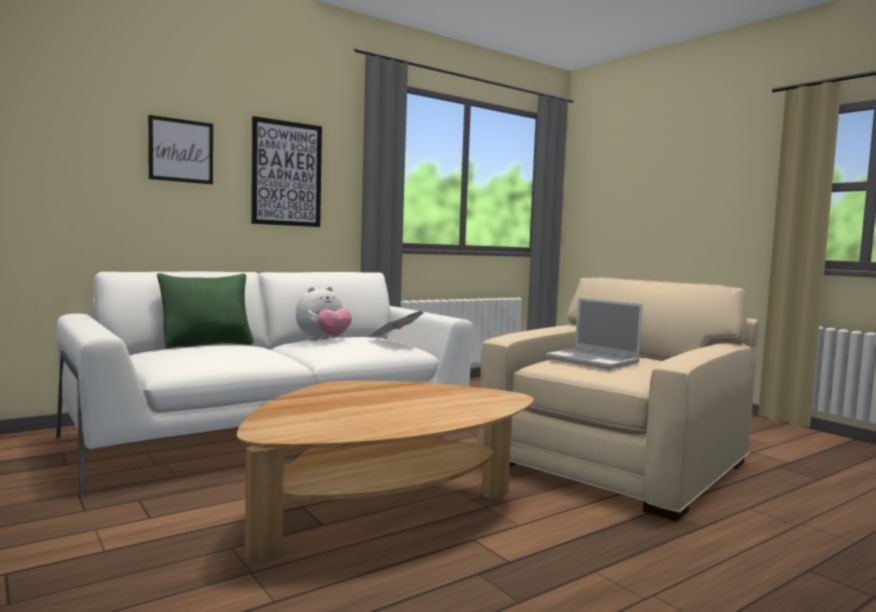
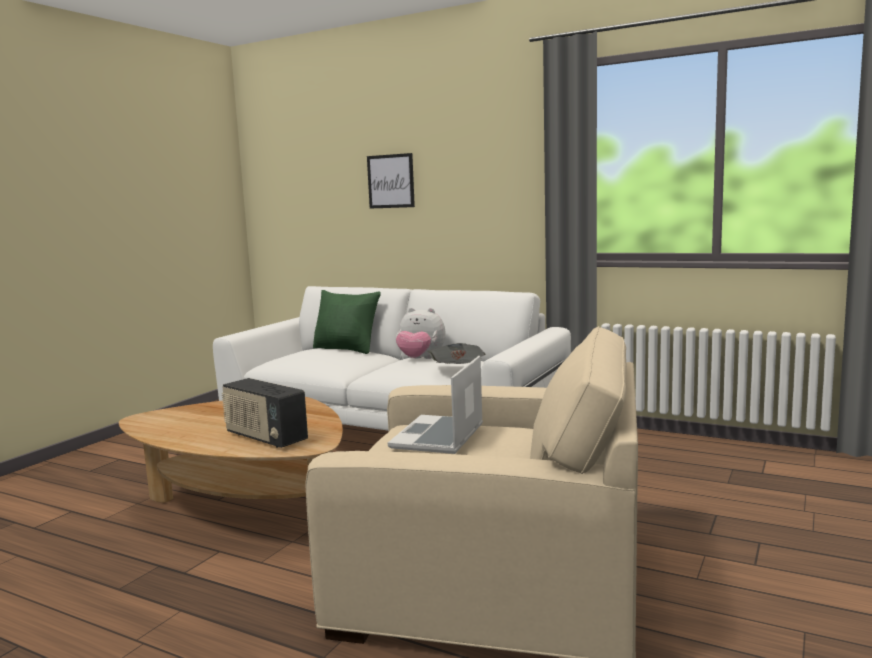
camera: 65 degrees right, 5 degrees up
(286, 174) = (477, 188): picture -> none
(461, 403) = (265, 438): none -> radio

